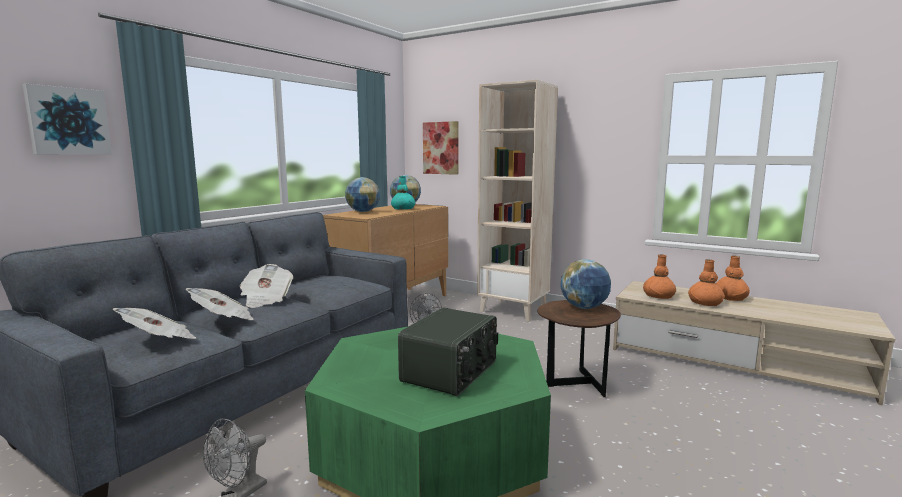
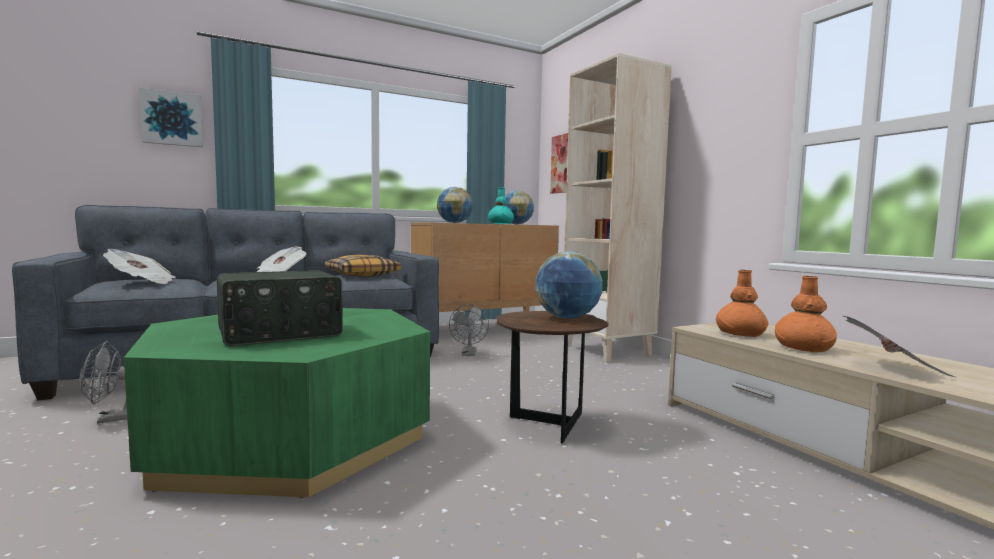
camera: 30 degrees right, 5 degrees down
(223, 319) = (214, 280): newspaper -> newspaper (893, 369)
(332, 282) = (362, 275): none -> pillow
(730, 298) = (871, 350): orange vase -> none

